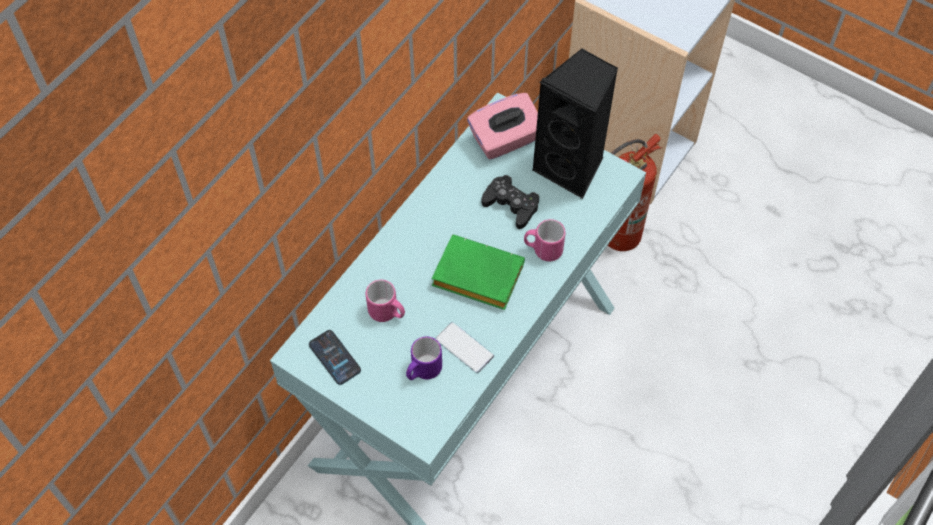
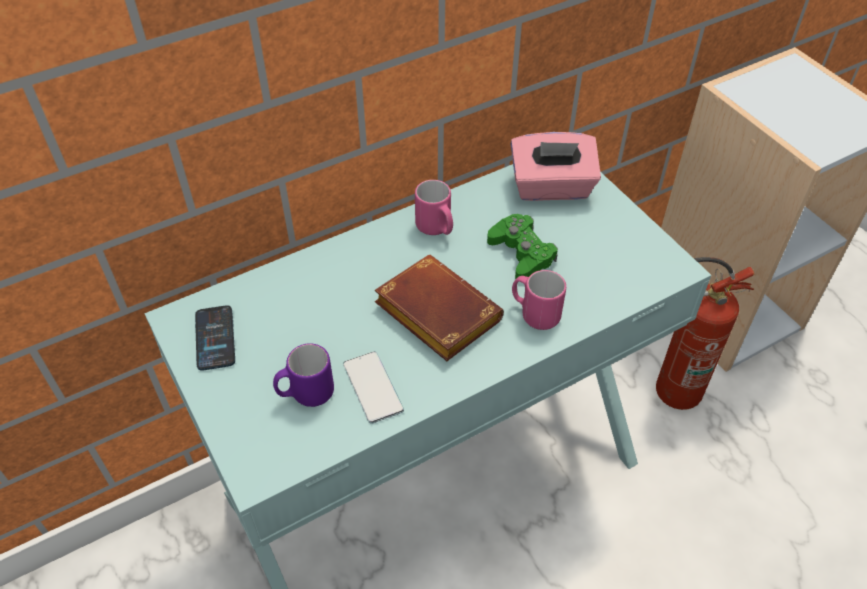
camera: 25 degrees right, 10 degrees down
(387, 313) = (307, 313): pink mug -> pink mug (436, 229)
(475, 277) = (433, 313): green book -> brown book
(511, 205) = (521, 253): black game controller -> green game controller
(572, 167) = (617, 239): black speaker -> none

